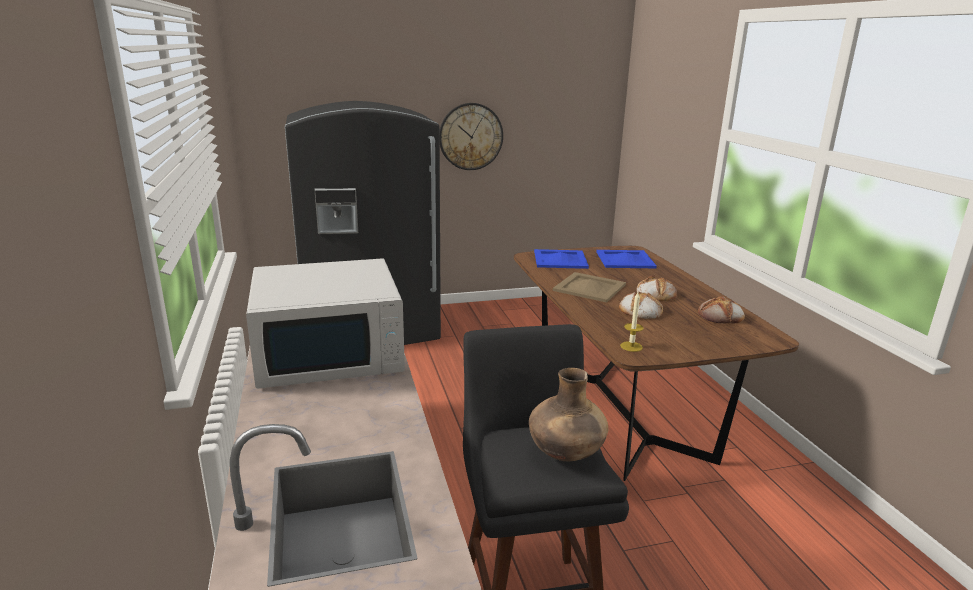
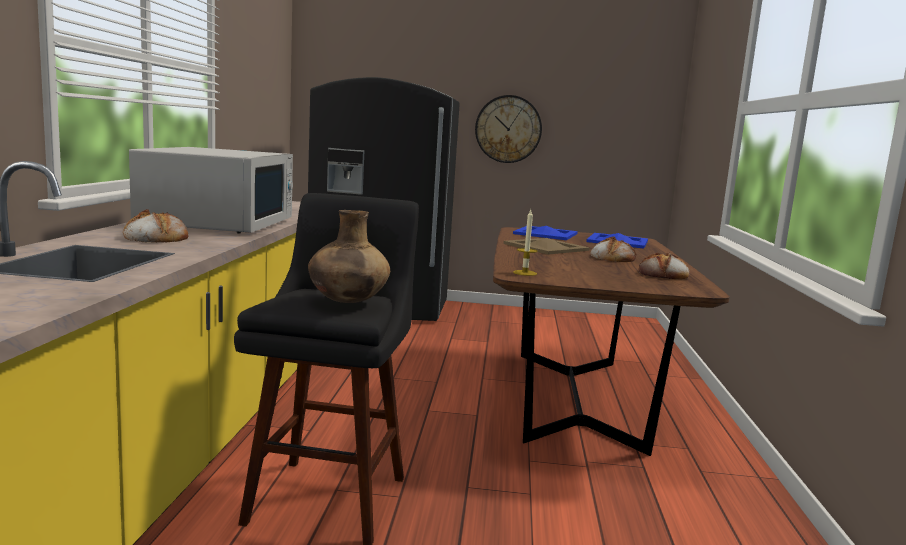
camera: 20 degrees right, 10 degrees down
(330, 353) = (219, 222): white microwave -> white microwave turned 90 degrees counterclockwise
(640, 311) = (575, 261): bread -> bread (154, 237)

